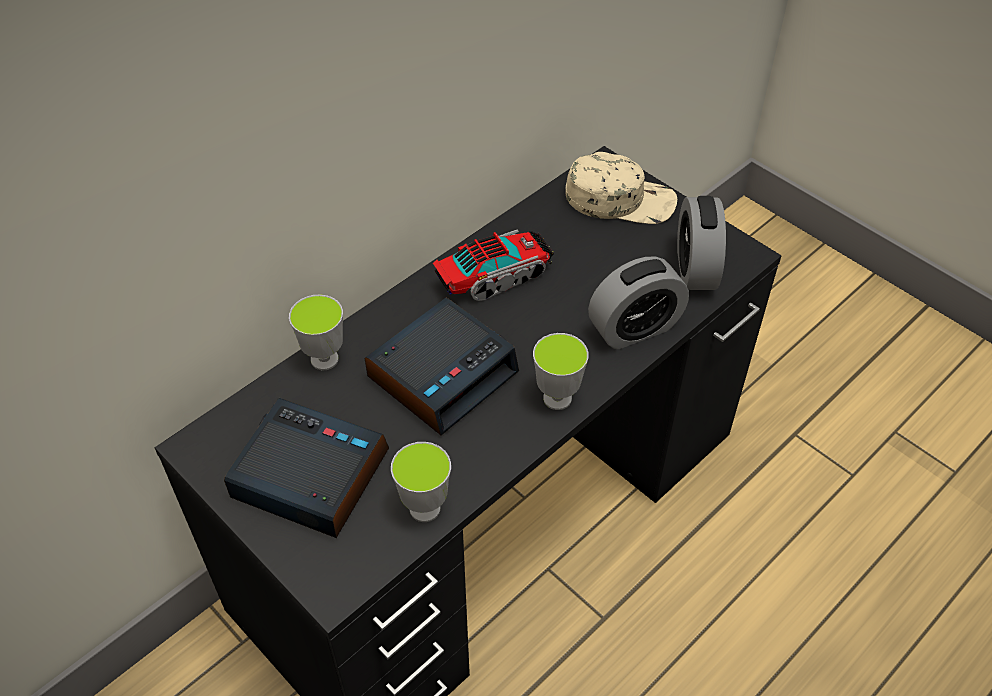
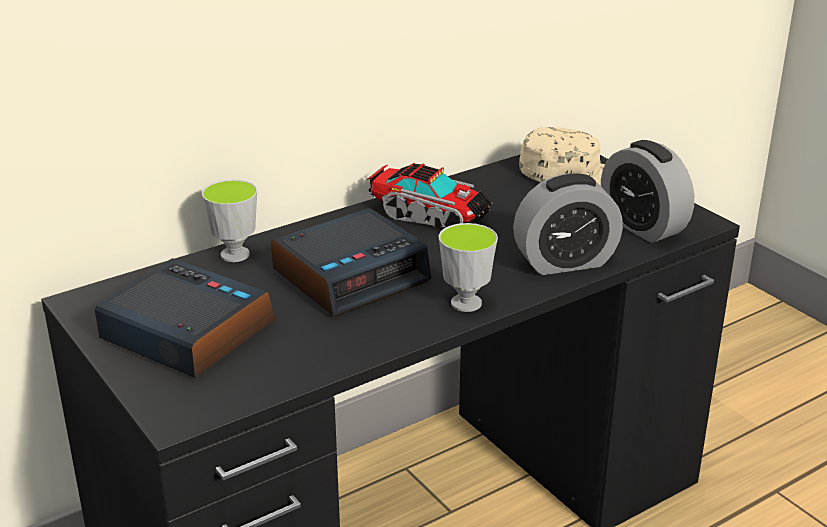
camera: 10 degrees right, 20 degrees down
(425, 508) = (297, 368): cup -> none
(494, 276) = (429, 214): toy truck -> toy truck turned 45 degrees clockwise
(695, 268) = (642, 226): alarm clock -> alarm clock turned 45 degrees counterclockwise

